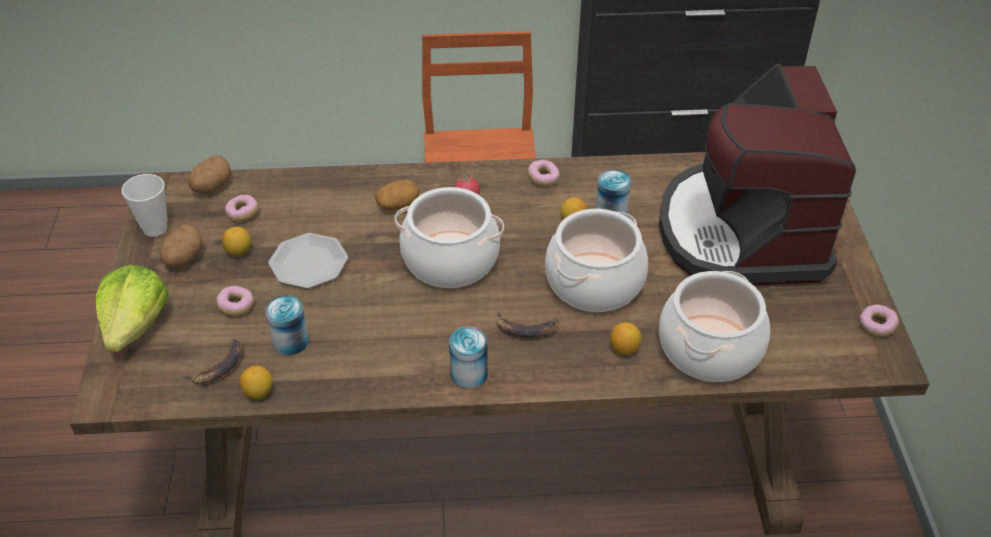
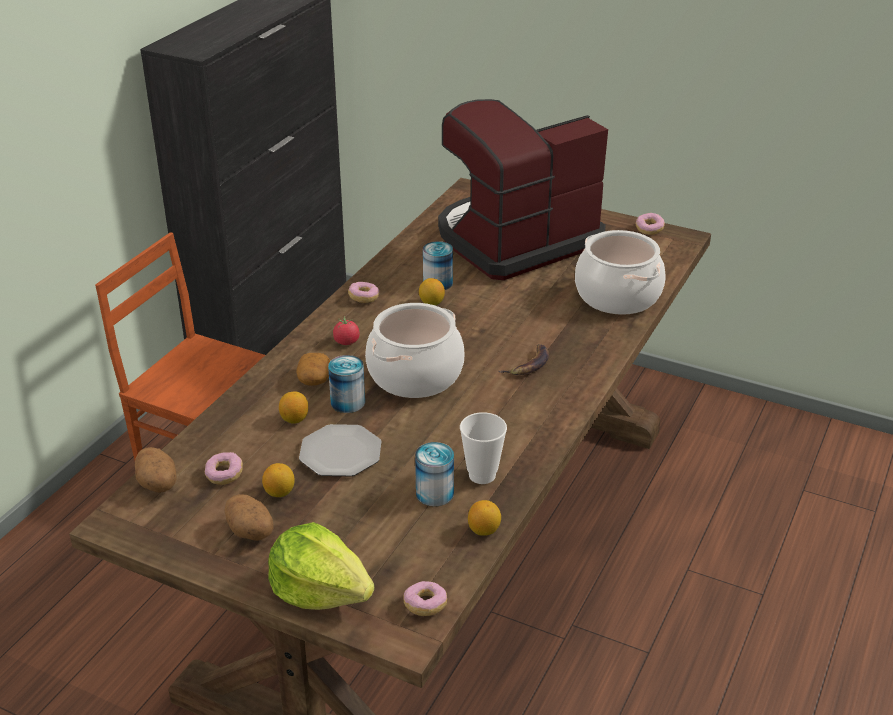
camera: 60 degrees left, 10 degrees down
(155, 228) = (180, 541): cup -> cup (482, 475)
(218, 366) = (428, 547): banana -> none
(236, 306) = (357, 514): donut -> donut (425, 605)
(469, 373) = (555, 408): can -> can (348, 402)
(594, 283) = (508, 317): cooking pot -> none
(624, 349) = (588, 329): lemon -> lemon (294, 419)
(742, 232) = (515, 240): coffee machine -> coffee machine turned 120 degrees clockwise

